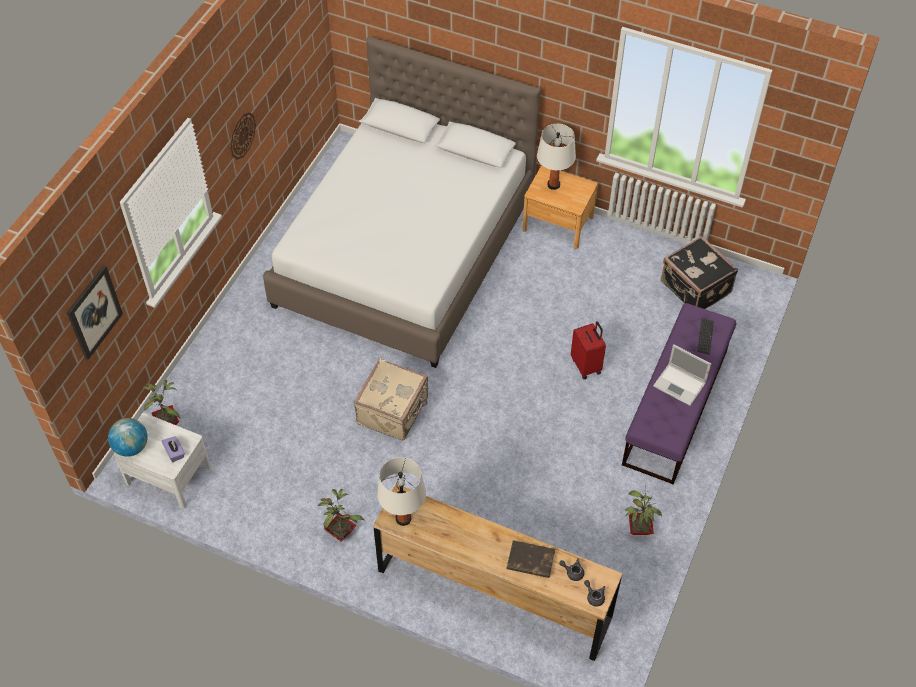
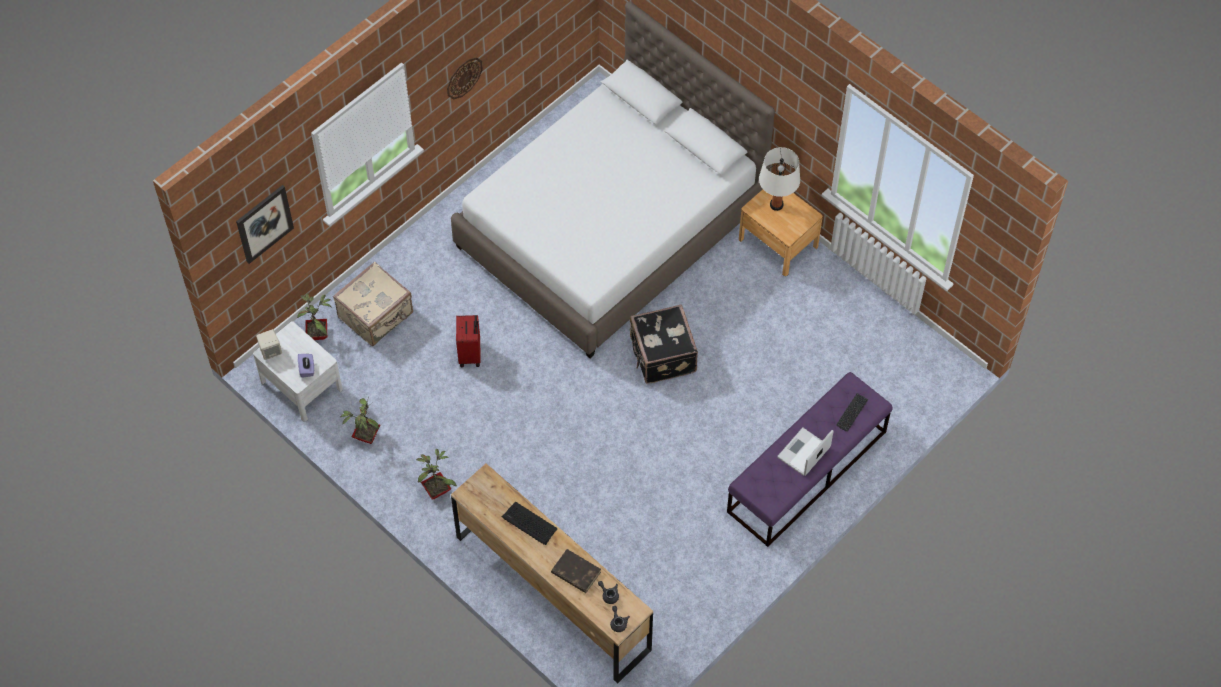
camera: 20 degrees right, 5 degrees up
(131, 447) = (271, 351): globe -> beige speaker
(394, 411) = (532, 390): beige suitcase -> beige suitcase (377, 316)
(403, 518) = (479, 497): white table lamp -> none
(464, 528) = (529, 523): none -> keyboard
(586, 365) = (738, 402): red suitcase -> red suitcase (471, 354)
(638, 529) = (714, 578): potted plant -> potted plant (365, 436)
(680, 385) = (803, 453): laptop -> laptop turned 75 degrees clockwise
(694, 288) = (886, 356): black suitcase -> black suitcase (661, 356)

